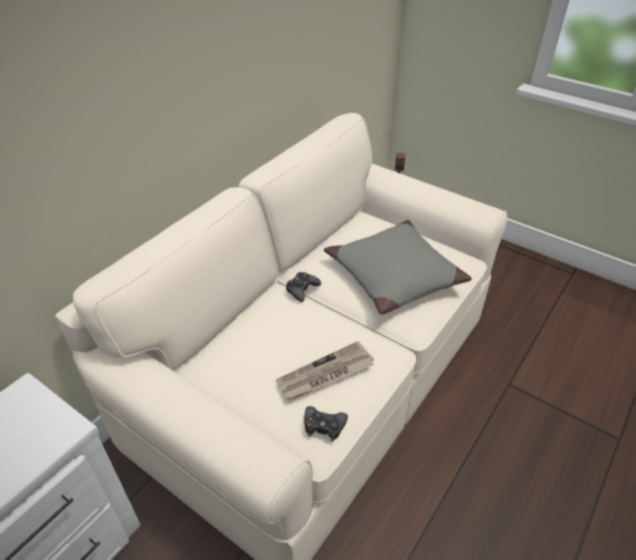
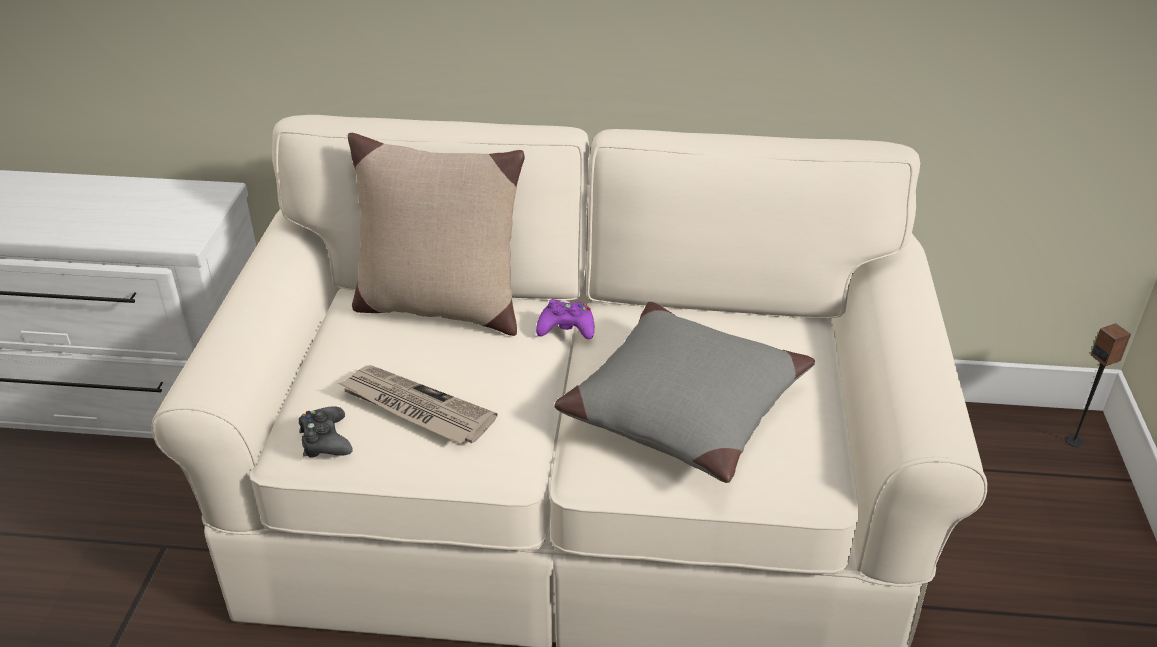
camera: 60 degrees right, 5 degrees down
(239, 332) = (439, 307): none -> beige pillow
(302, 289) = (566, 328): black game controller -> purple game controller

